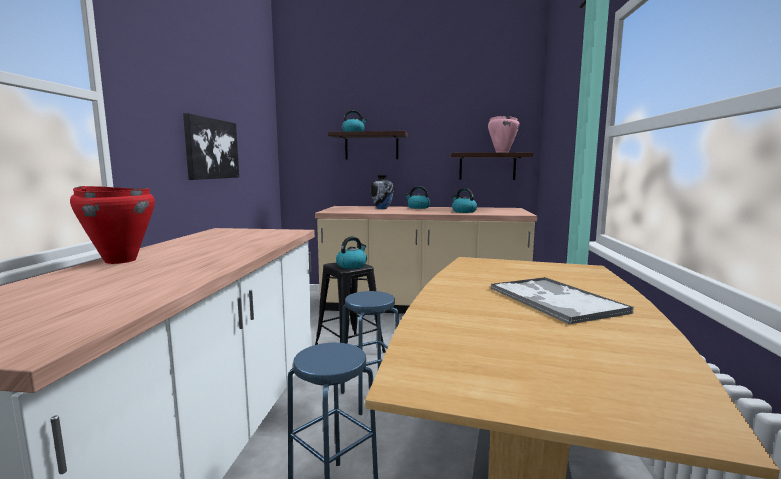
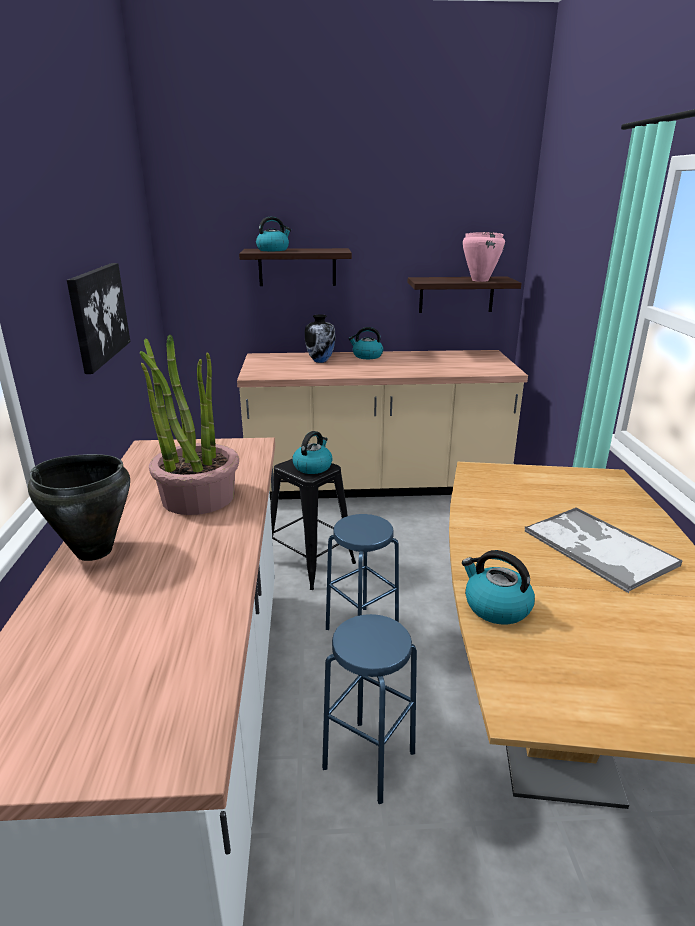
camera: 10 degrees left, 15 degrees up
(120, 260) = (93, 551): red cooking pot -> black cooking pot
(226, 246) = (197, 497): none -> potted plant
(463, 211) = (432, 367): kettle -> kettle (496, 607)

